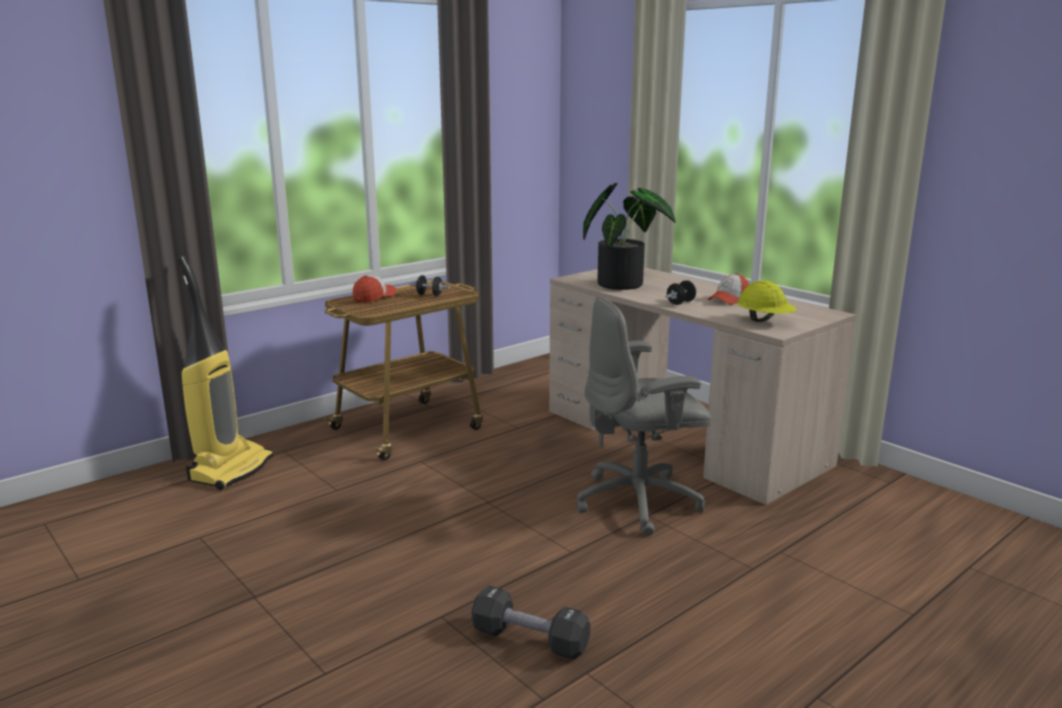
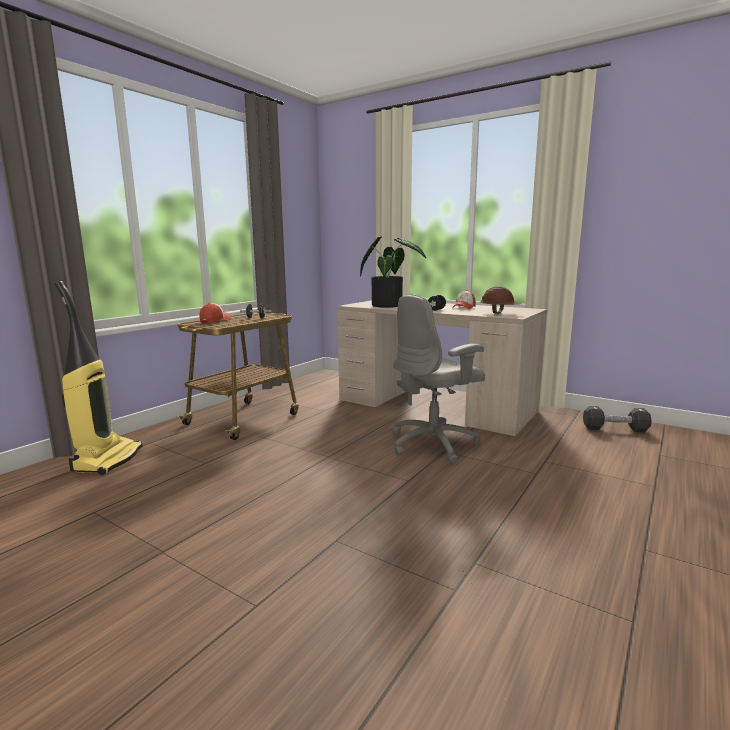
camera: 15 degrees left, 5 degrees down
(530, 640) = (416, 546): black dumbbell -> black dumbbell (615, 429)
(765, 321) = (499, 313): yellow hard hat -> brown hard hat

